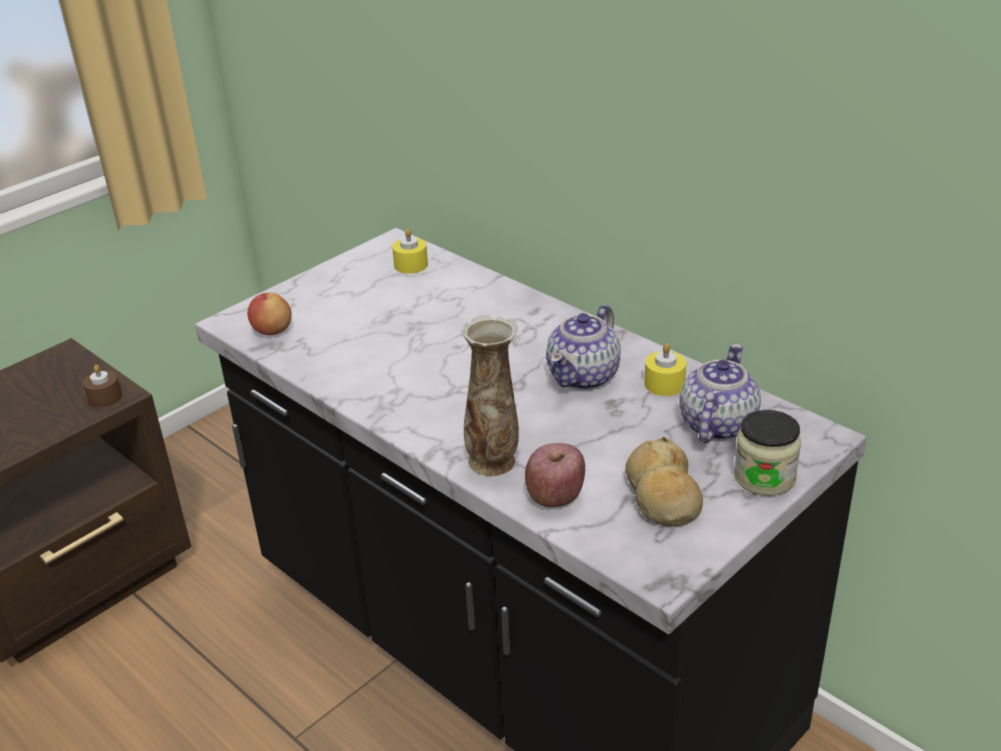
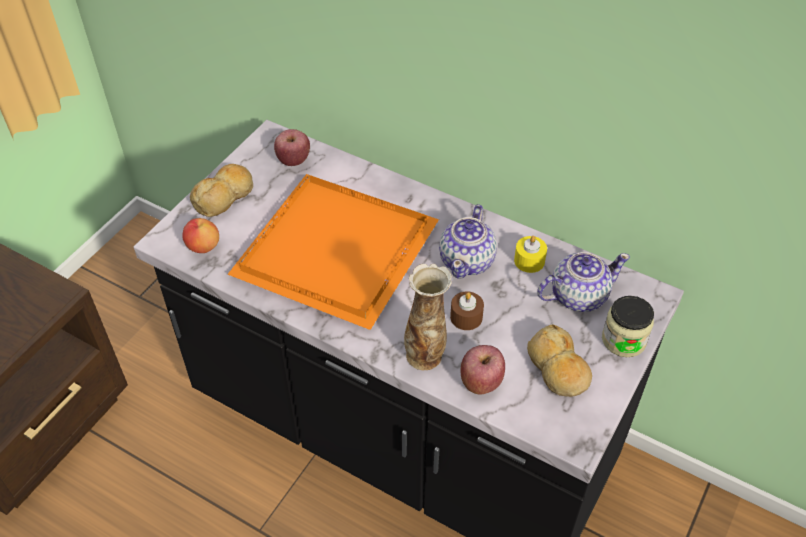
camera: 15 degrees left, 15 degrees up
(105, 397) = (49, 299): brown candle -> brown candle (466, 317)
(317, 289) = (225, 196): none -> bread
(411, 265) = (293, 160): yellow candle -> apple
(425, 353) = (337, 254): none -> orange tray
(716, 425) = (577, 295): teapot -> teapot turned 60 degrees clockwise

